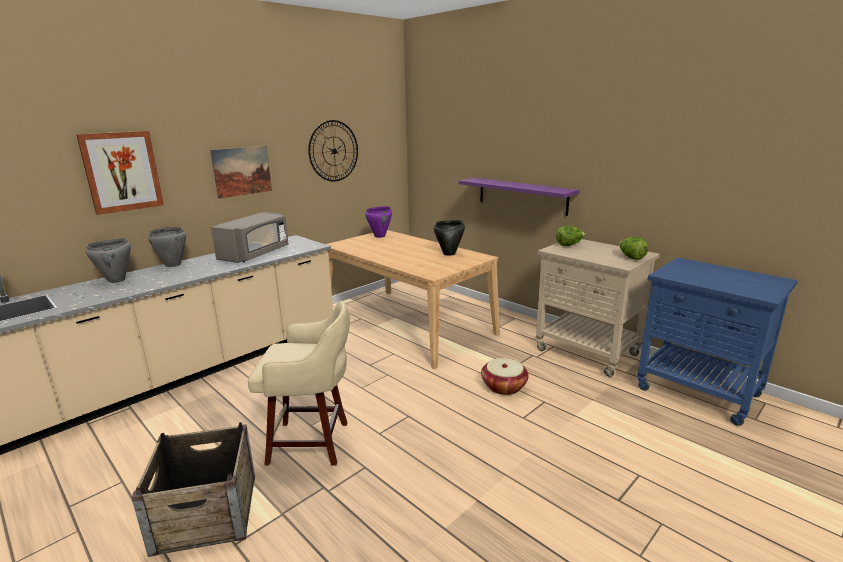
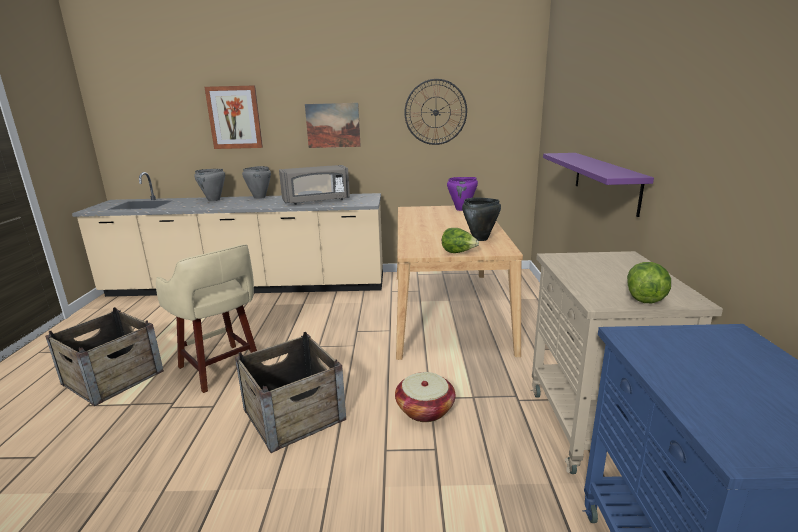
camera: 45 degrees right, 0 degrees up
(436, 434) = (294, 414): none -> crate
(569, 245) = (597, 258): lettuce -> lettuce (458, 252)

